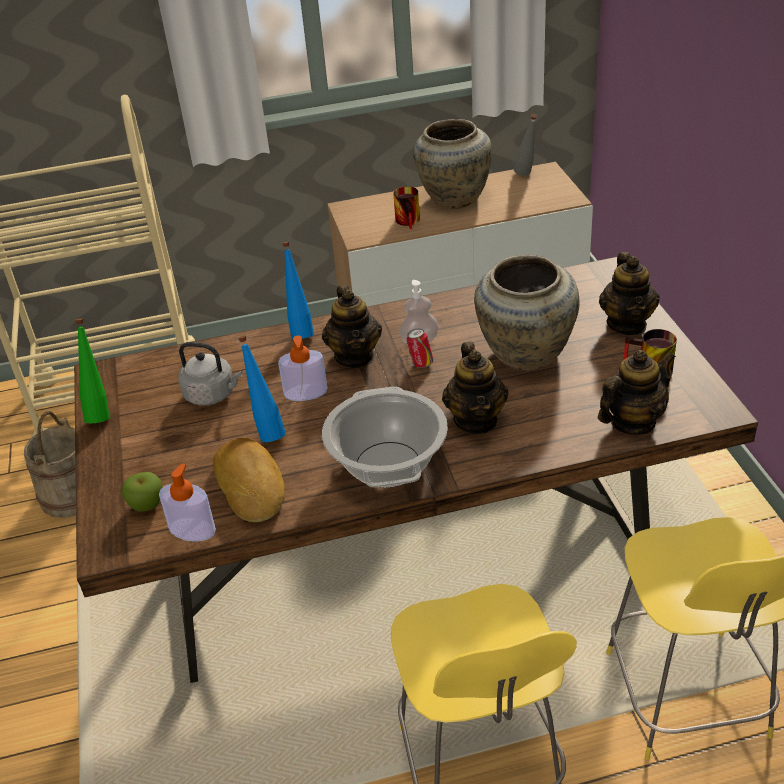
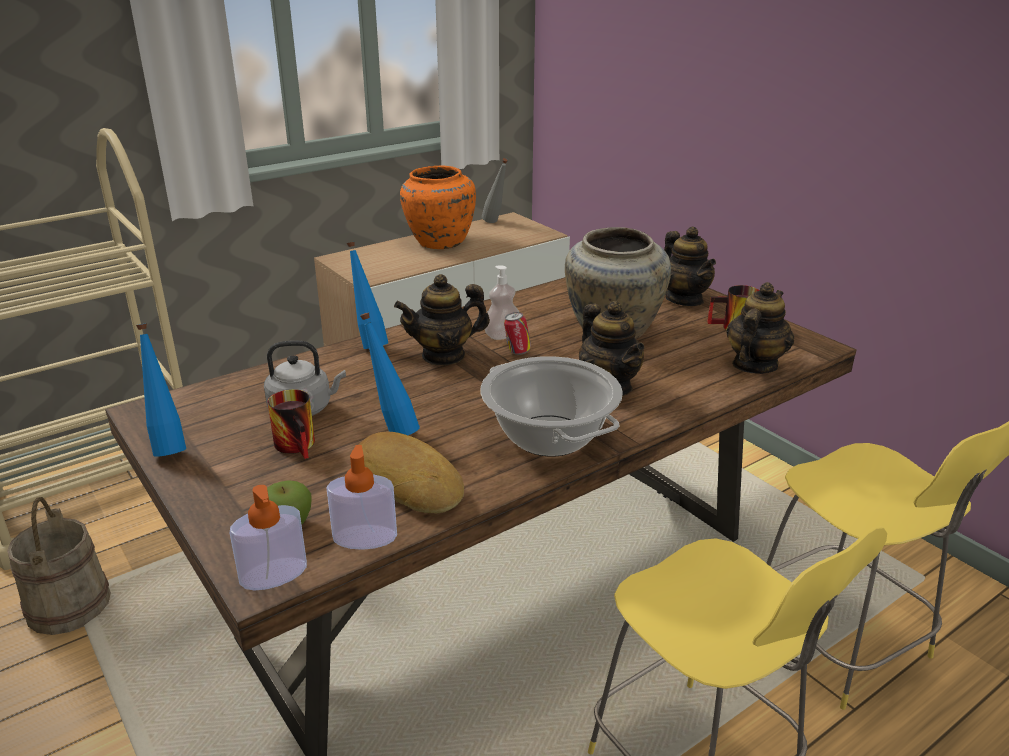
camera: 25 degrees left, 10 degrees down
(100, 413) = (168, 447): green bottle -> blue bottle
(305, 392) = (412, 391): soap dispenser -> soap dispenser (273, 574)
(355, 356) = (444, 355): teapot -> teapot turned 105 degrees clockwise
(410, 221) = (409, 262): mug -> mug (300, 445)
(453, 197) = (439, 242): beige vase -> orange vase

